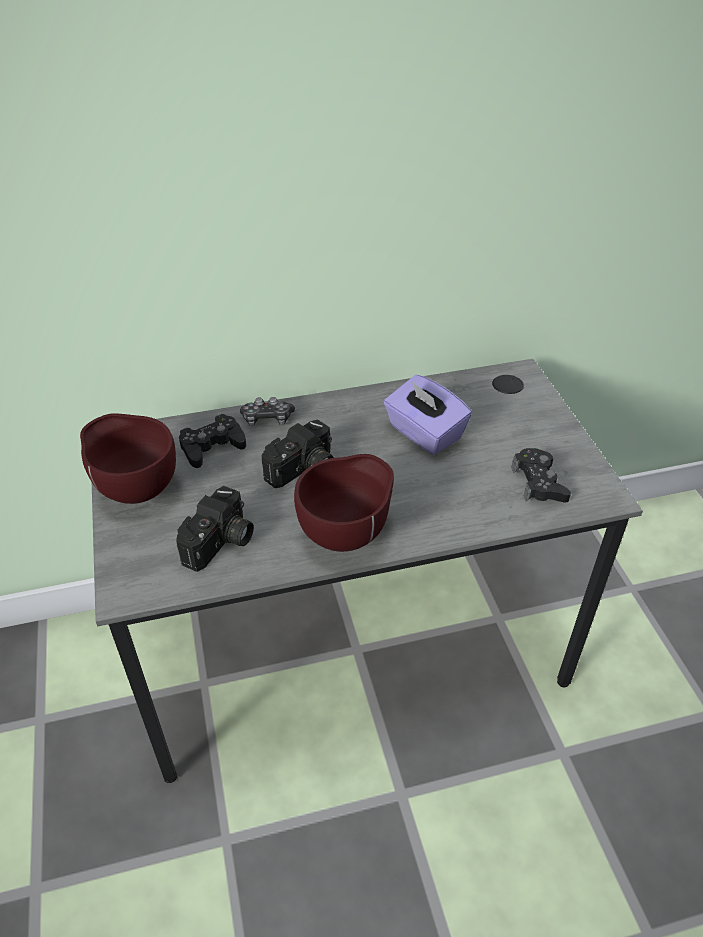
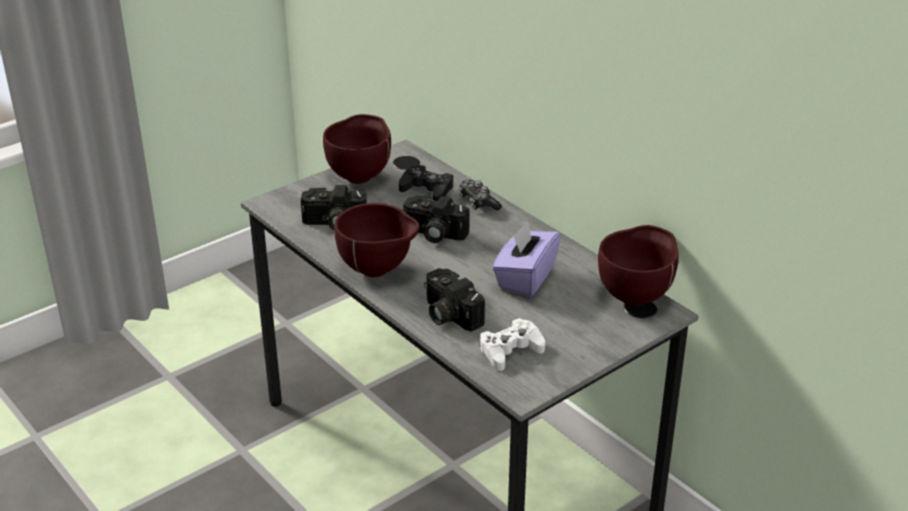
camera: 65 degrees right, 10 degrees down
(459, 506) = (448, 315): none -> camera
(491, 379) = (636, 296): none -> brown bowl
(539, 483) = (510, 350): black game controller -> white game controller

